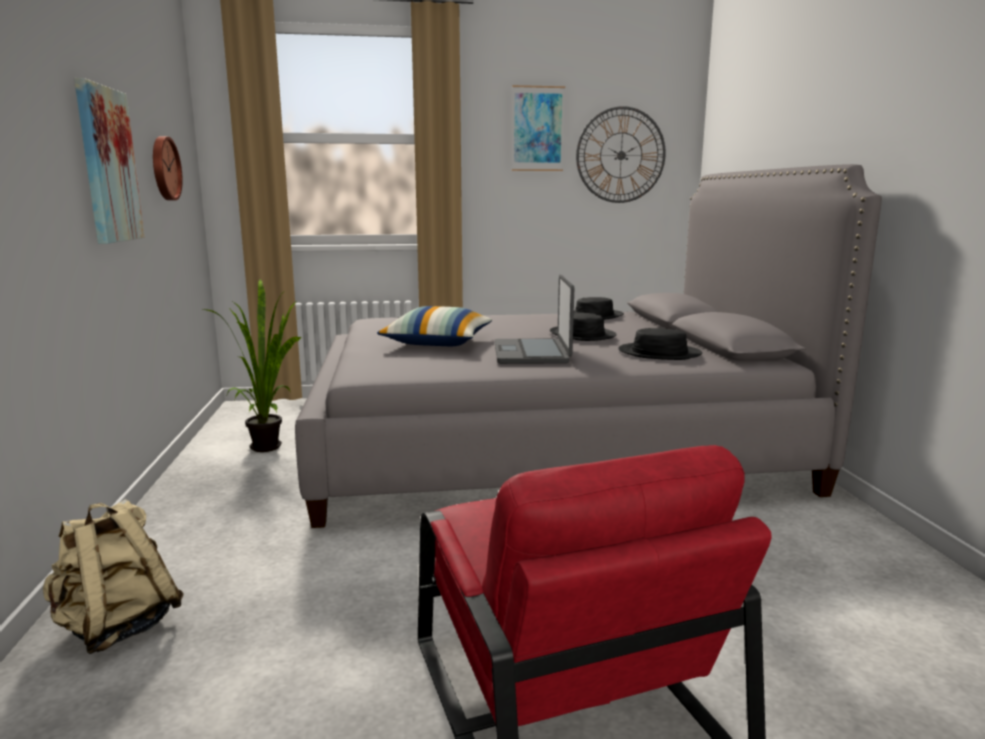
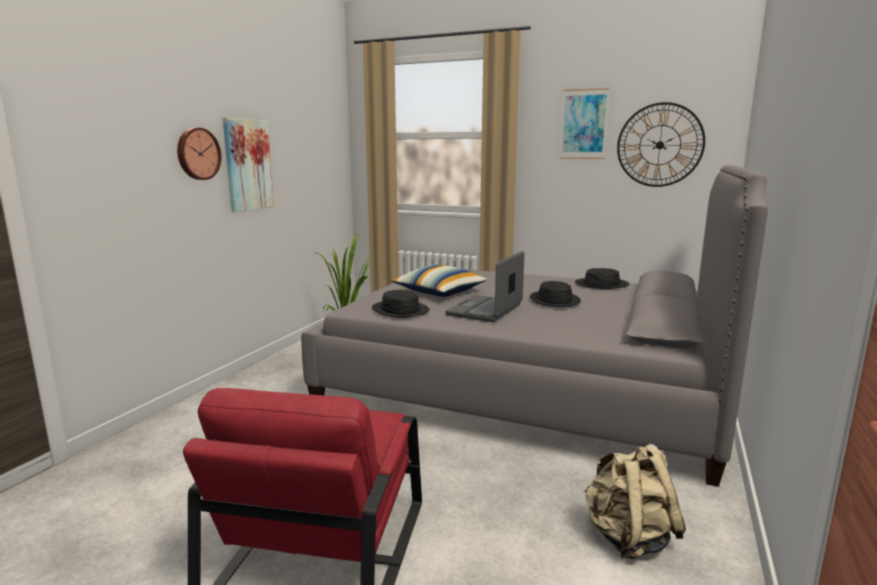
camera: 30 degrees right, 0 degrees up
(117, 627) = (172, 431): beige backpack -> beige backpack (628, 538)
(164, 168) = (307, 161): wall clock -> wall clock (197, 154)
(659, 353) = (584, 325): black hat -> black hat (400, 310)

